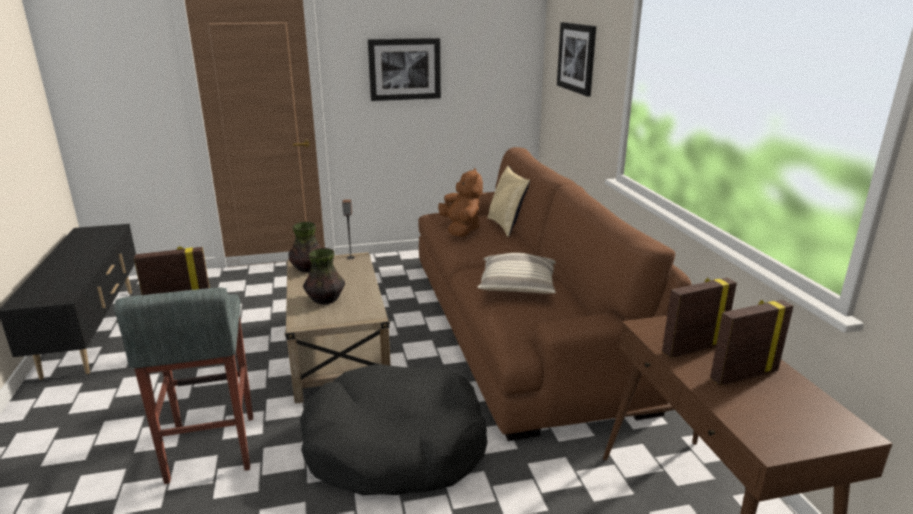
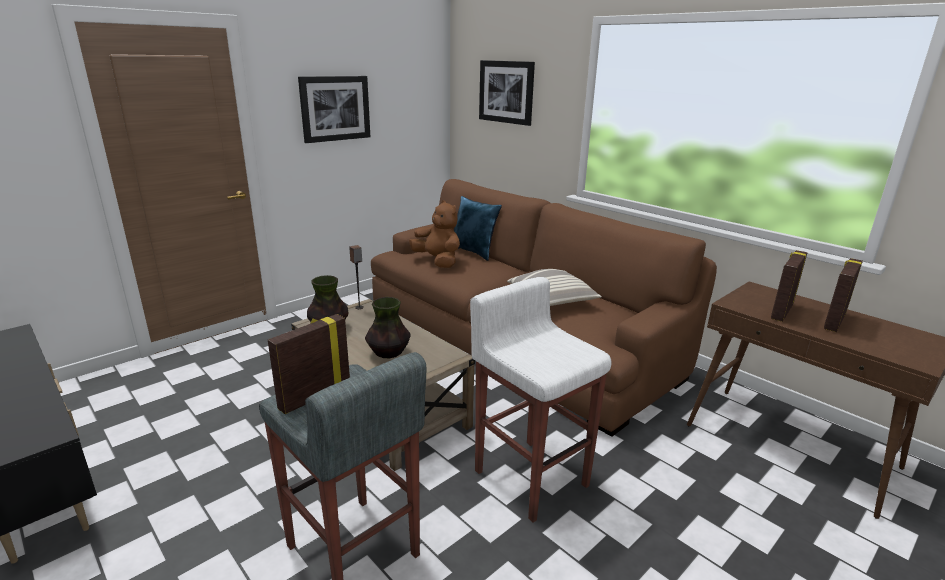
camera: 30 degrees left, 0 degrees up
(395, 447) = (530, 476): black dog bed -> white stool
(507, 226) = (473, 252): beige pillow -> blue pillow

